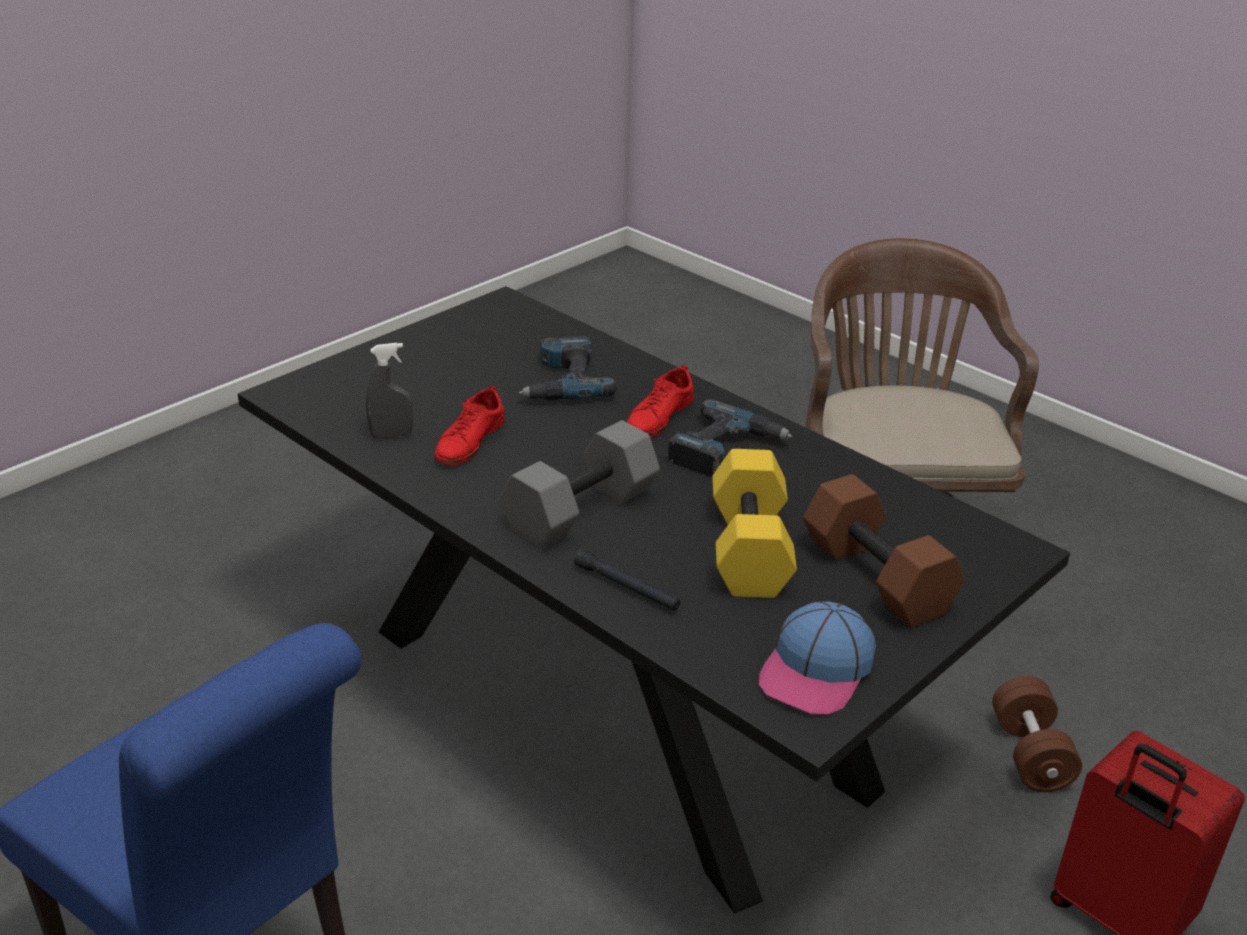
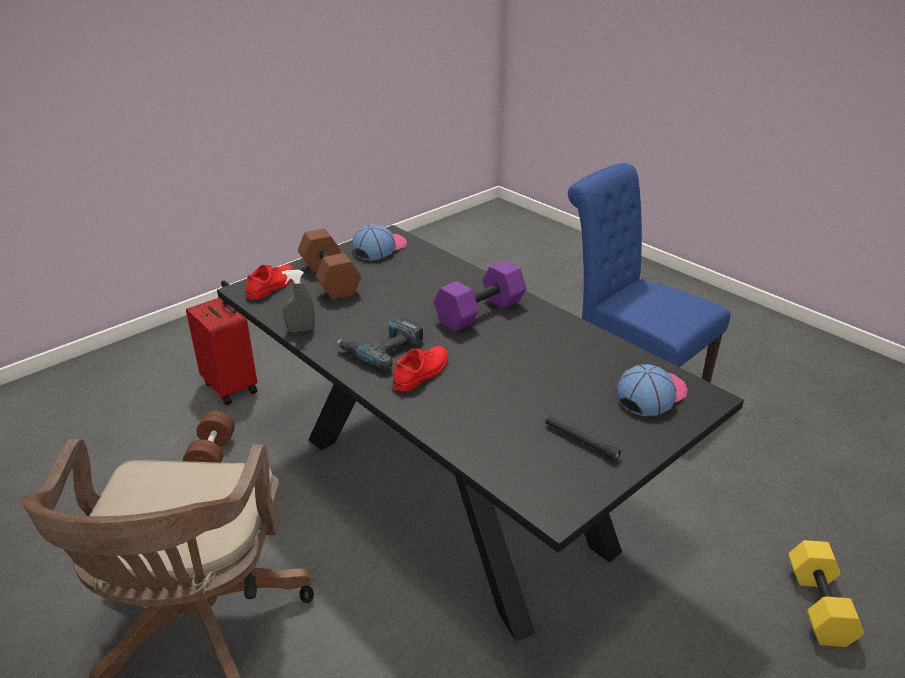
camera: 175 degrees left, 0 degrees up
(356, 396) = (650, 394): none -> cap
(391, 435) = (610, 360): grey spray bottle -> grey spray bottle (300, 329)
(469, 441) = (555, 356): red shoe -> red shoe (271, 286)
(562, 381) = (493, 406): power drill -> none
(581, 512) = (480, 311): grey dumbbell -> purple dumbbell
(627, 588) = (458, 277): black flashlight -> black flashlight (580, 442)
(752, 550) = (388, 291): yellow dumbbell -> yellow dumbbell (816, 604)

